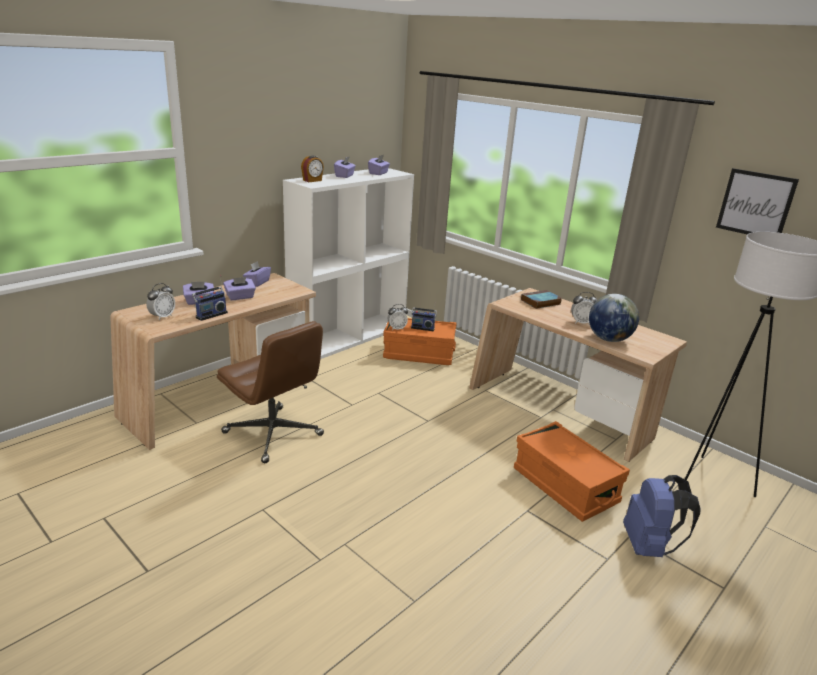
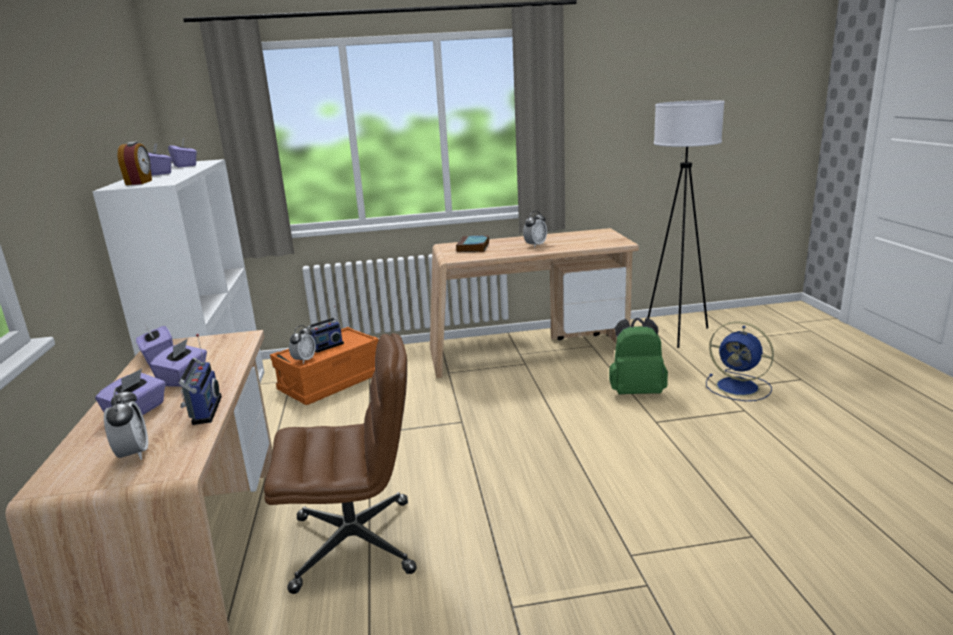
camera: 50 degrees left, 5 degrees down
(564, 486) = (636, 391): orange storage box -> green backpack
(609, 339) = (578, 245): globe -> none
(649, 546) = (739, 387): blue backpack -> blue fan
(755, 204) = (621, 89): picture -> none

